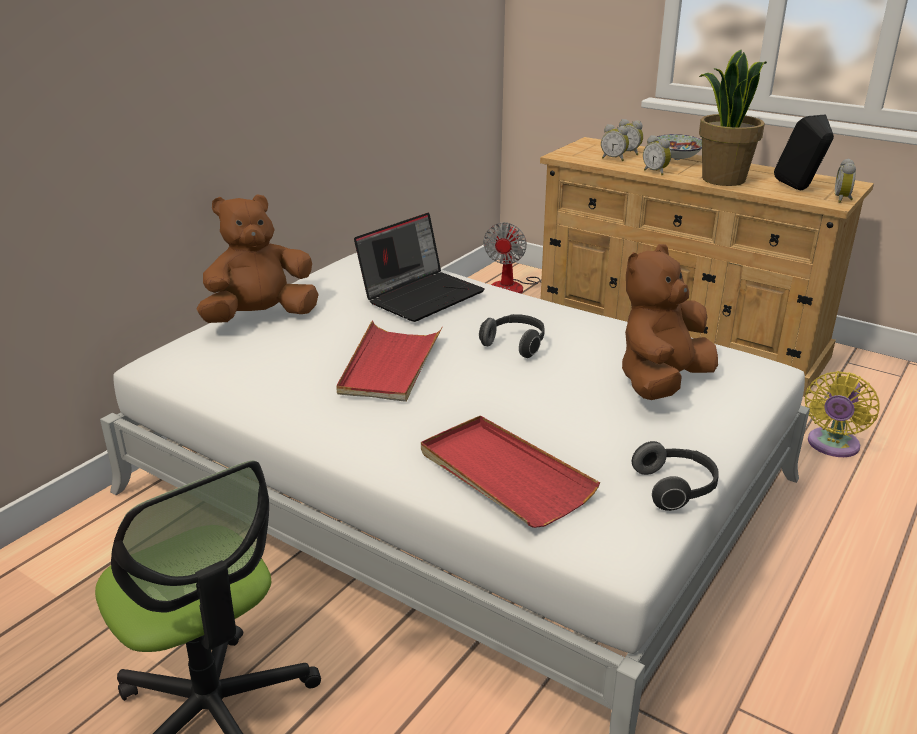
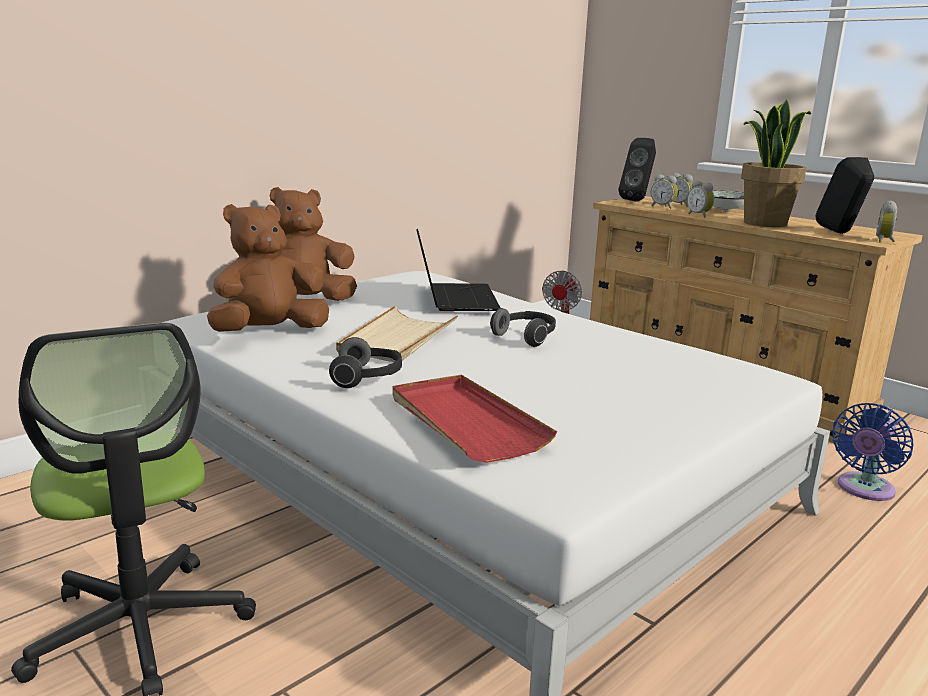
camera: 10 degrees right, 10 degrees down
(390, 365) = (398, 339): red tray -> beige tray
(422, 295) = (454, 298): laptop -> laptop turned 60 degrees counterclockwise
(584, 149) = (637, 201): none -> black speaker
(661, 383) = (662, 377): brown plush toy -> brown plush toy (269, 332)
(676, 488) = (643, 453): headphones -> headphones (368, 378)
(832, 446) = (863, 489): yellow fan -> blue fan

